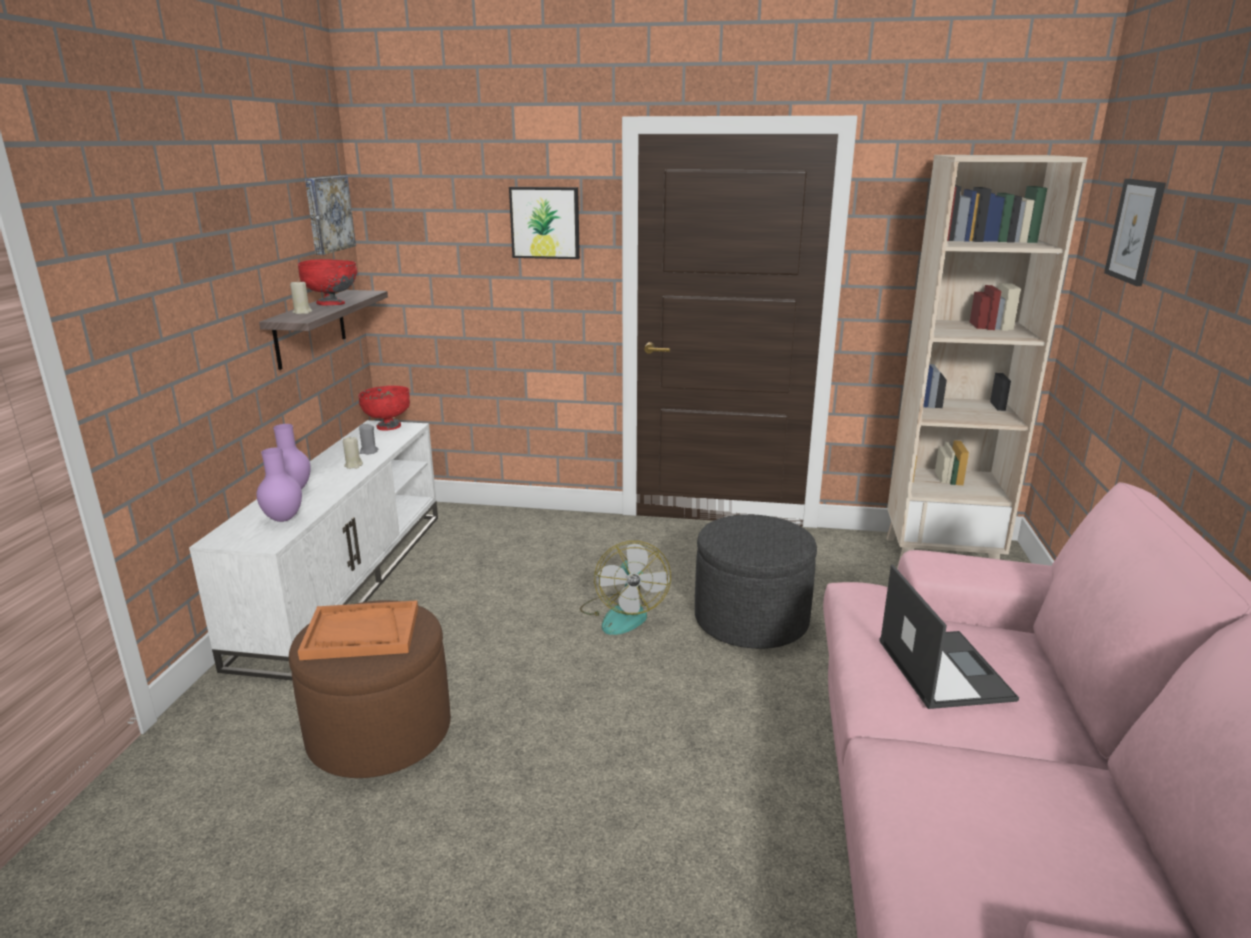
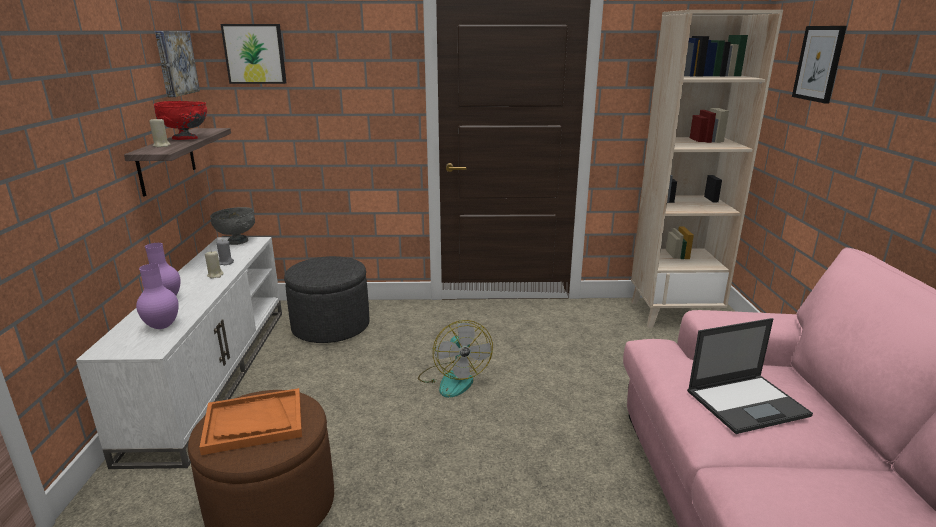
camera: 10 degrees left, 0 degrees up
(388, 426) = (237, 241): red bowl -> grey bowl
(545, 222) = (362, 69): picture -> picture (255, 54)
(751, 619) = (554, 374): grey ottoman -> grey ottoman (331, 326)
(943, 668) = (748, 403): laptop -> laptop turned 90 degrees clockwise

